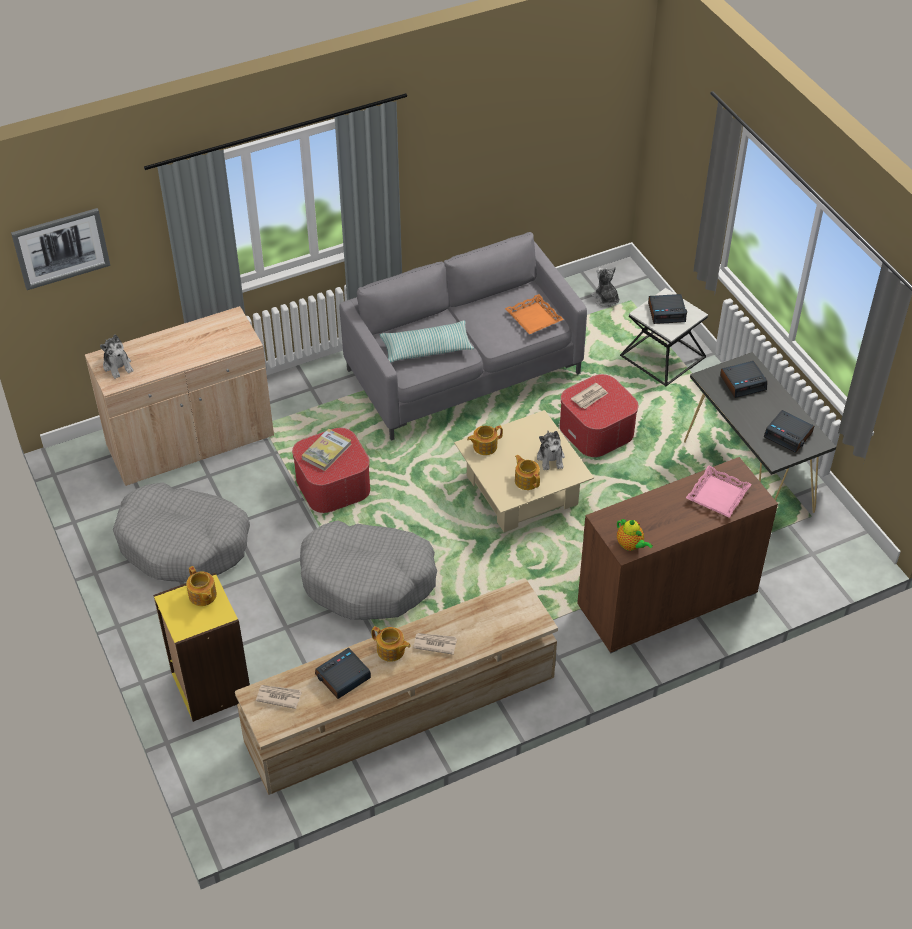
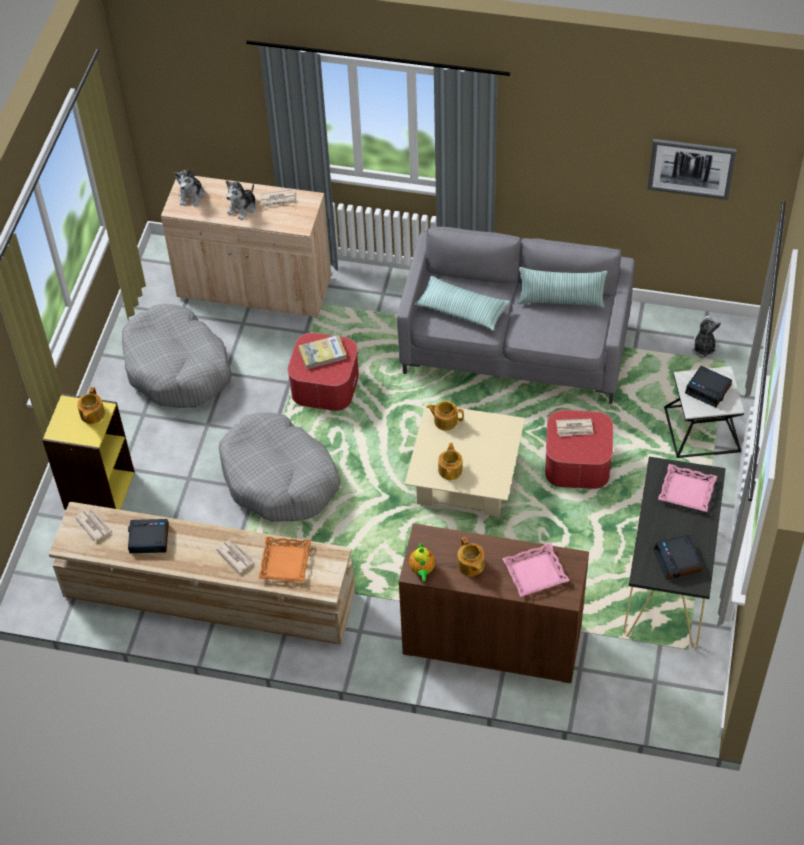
camera: 40 degrees right, 5 degrees up
(61, 248) = (175, 78): picture -> picture (691, 168)
(204, 331) = (278, 200): none -> newspaper
(391, 651) = (200, 541): teapot -> teapot (470, 566)
(500, 302) = (561, 301): none -> pillow
(534, 318) = (575, 331): orange tray -> orange tray (285, 562)
(551, 458) = (488, 462): plush toy -> plush toy (243, 208)
(743, 382) = (687, 491): alarm clock -> pink tray

